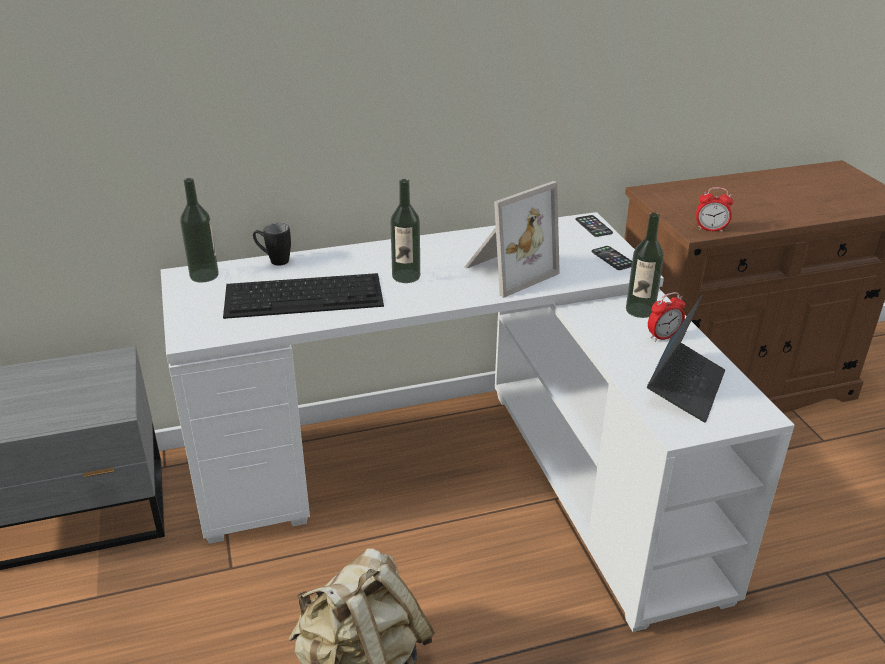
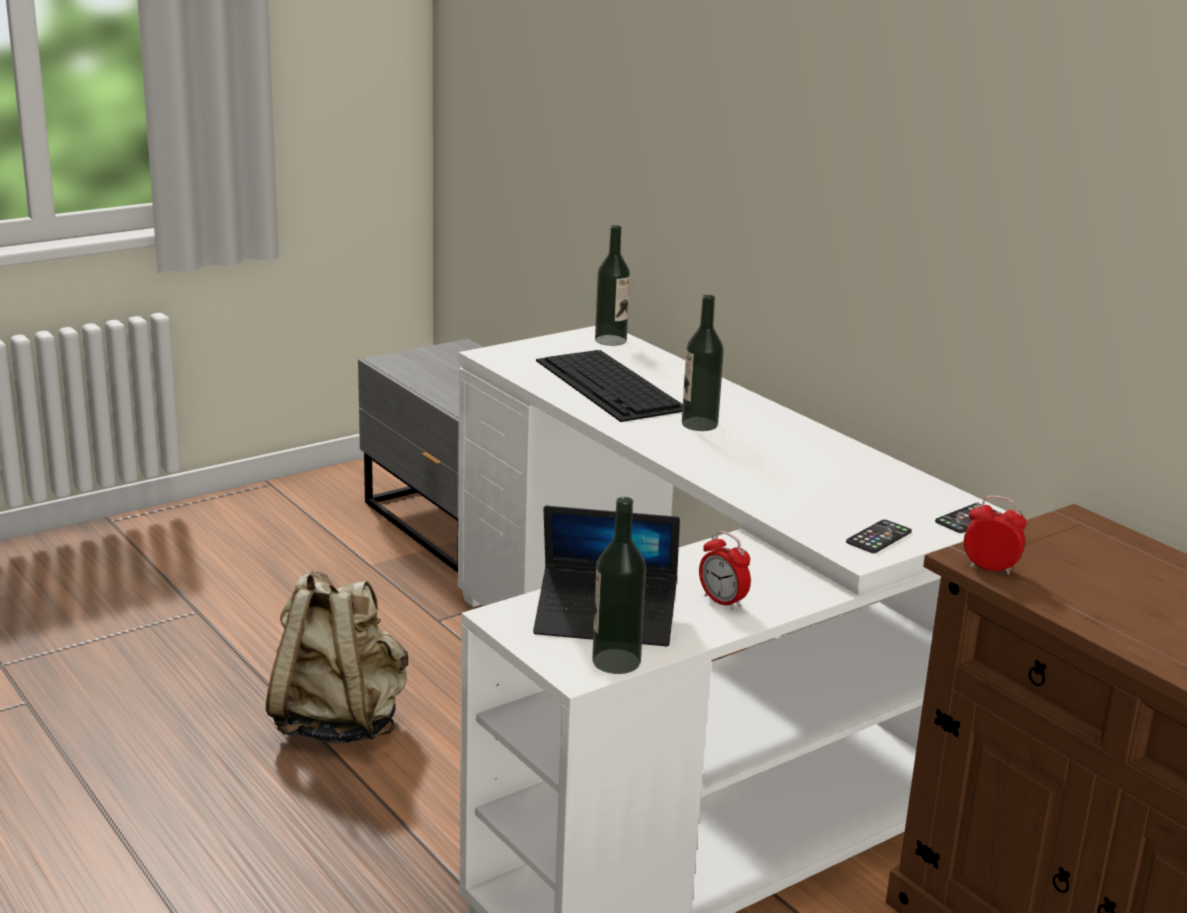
camera: 70 degrees right, 10 degrees down
(274, 260) = (671, 362): black mug -> none
(507, 271) = (769, 475): picture frame -> none
(640, 310) = (782, 583): bottle -> bottle (616, 661)
(710, 229) = (989, 568): alarm clock -> alarm clock turned 120 degrees clockwise

